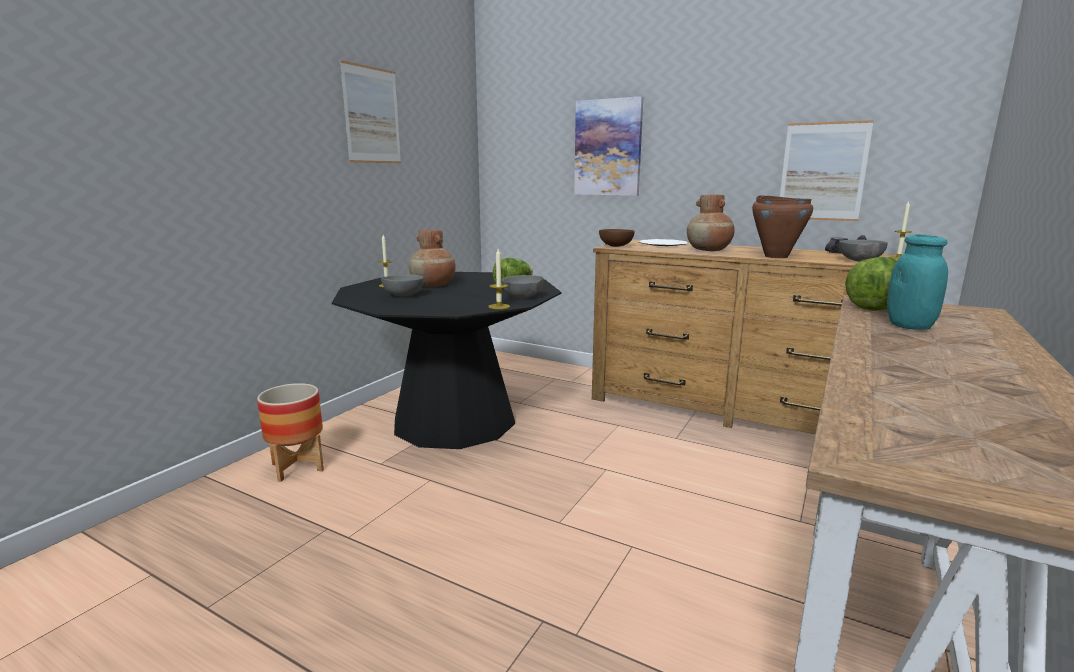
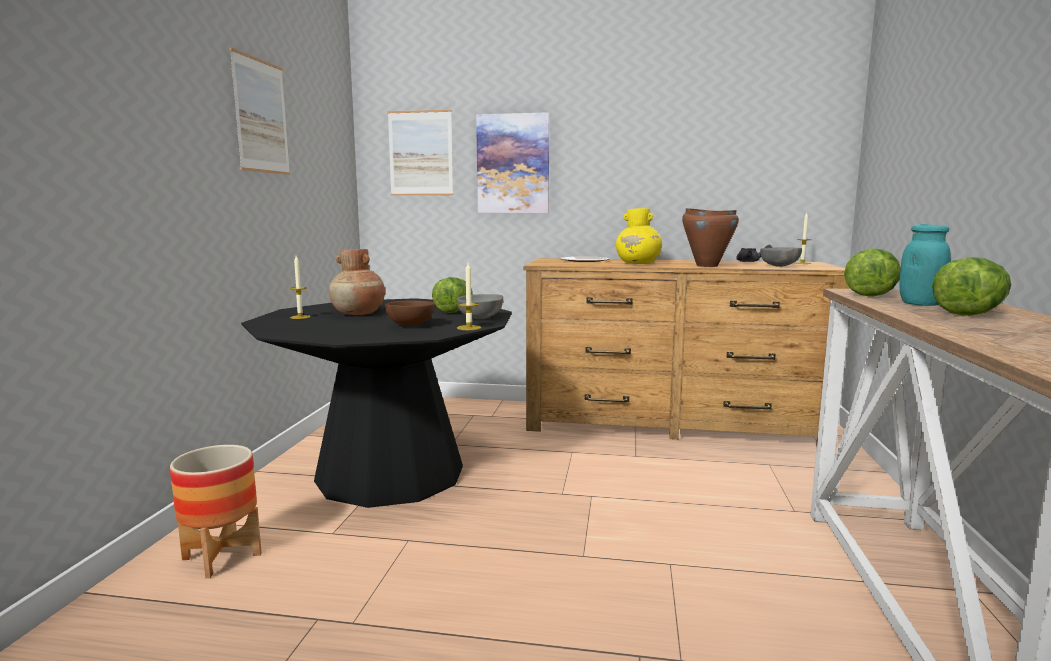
camera: 20 degrees left, 5 degrees down
(402, 296) = (338, 325): grey bowl -> none
(614, 246) = (543, 263): brown bowl -> brown bowl (409, 325)
(708, 250) = (638, 263): brown vase -> yellow vase
(822, 172) = (726, 188): picture -> picture (420, 153)
(945, 344) = (971, 313): none -> lettuce

